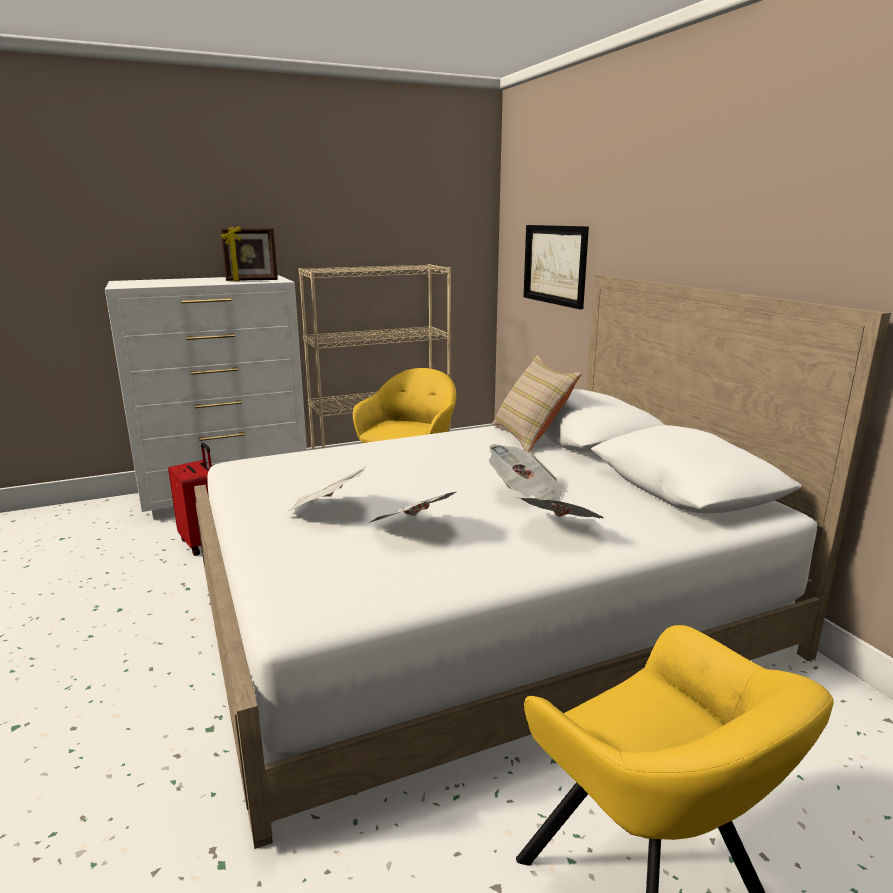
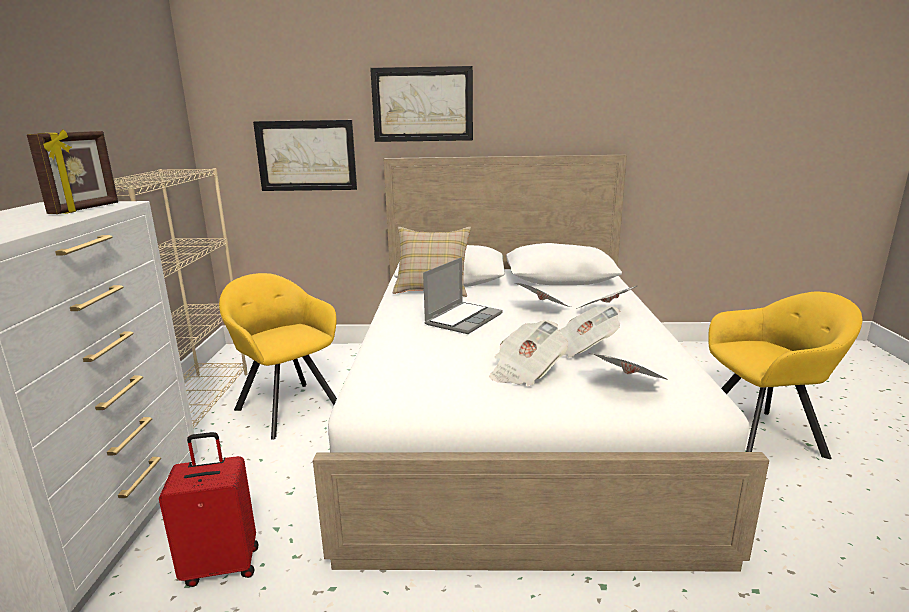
camera: 65 degrees left, 0 degrees up
(314, 565) = (629, 386): none -> newspaper
(452, 464) = (463, 319): none -> laptop
(646, 209) = (422, 104): none -> picture

